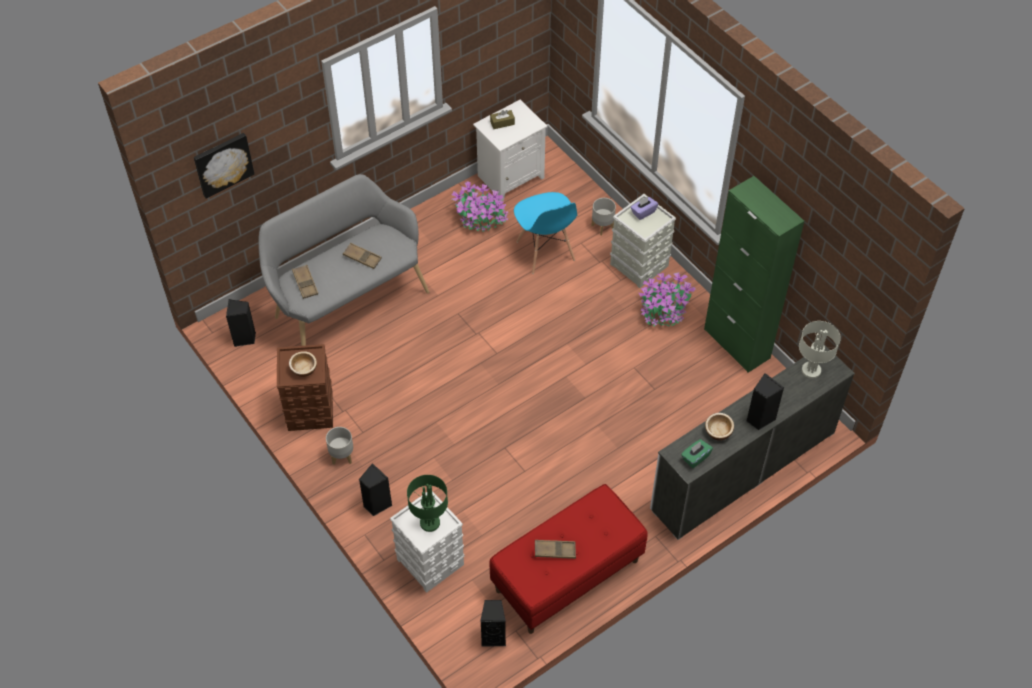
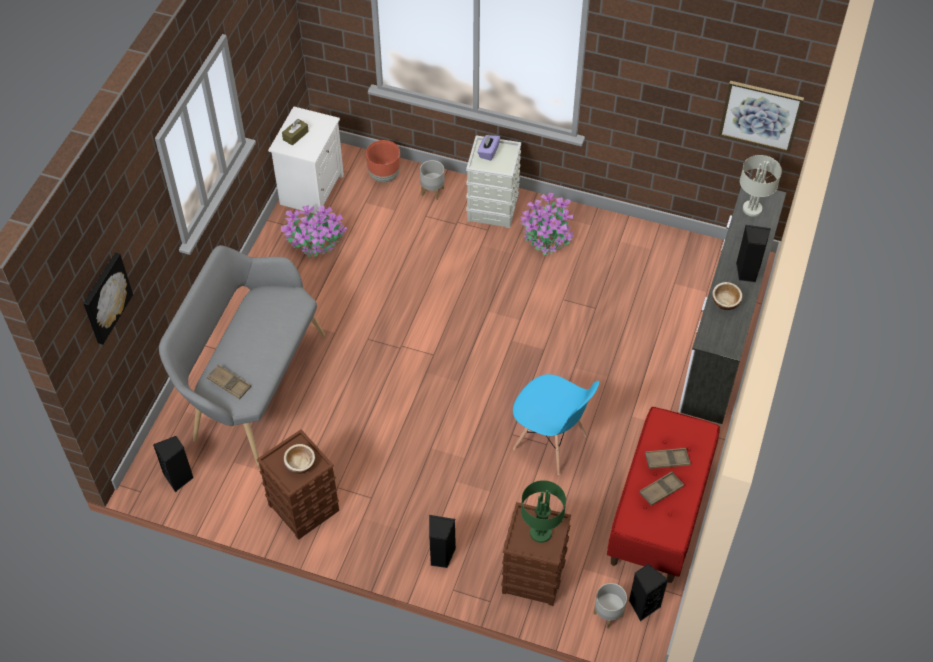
camera: 35 degrees left, 0 degrees up
(341, 456) = (370, 532): grey planter -> grey planter (607, 614)
(362, 258) = (264, 329): brown tray -> brown tray (667, 460)
(431, 562) = (534, 576): white storage box -> brown storage box
(545, 251) = (400, 240): blue chair -> blue chair (550, 443)
(575, 194) = (384, 175): none -> brown planter
(695, 458) = (726, 334): green tissue box -> none
(737, 343) = (629, 231): green cabinet -> none
(850, 289) = (760, 115): none -> picture

